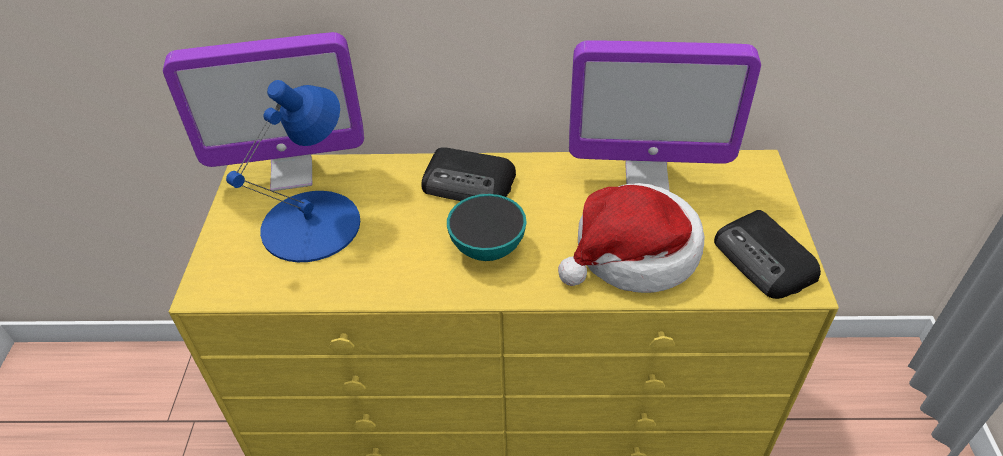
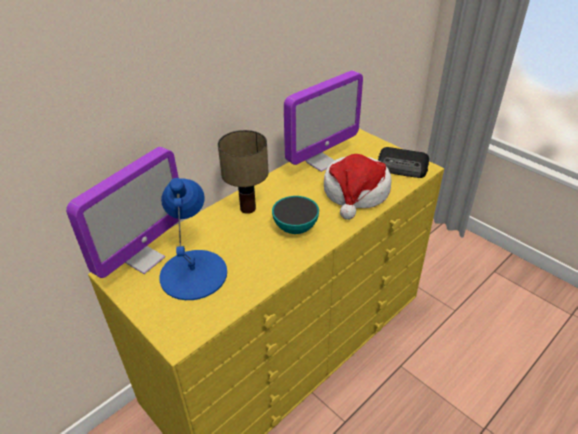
camera: 45 degrees left, 5 degrees down
(469, 184) = (248, 208): radio -> table lamp

